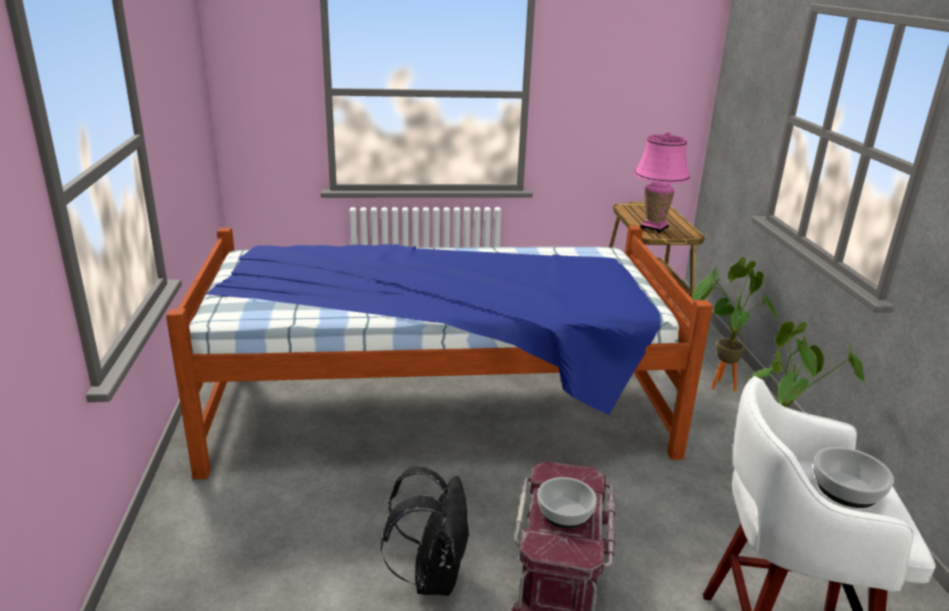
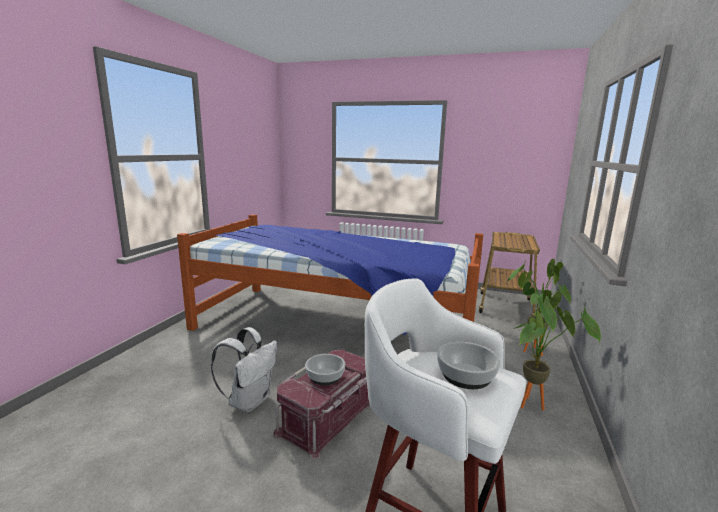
camera: 25 degrees right, 10 degrees down
(432, 576) = (249, 401): black backpack -> white backpack
(654, 228) = (507, 242): pink table lamp -> none

